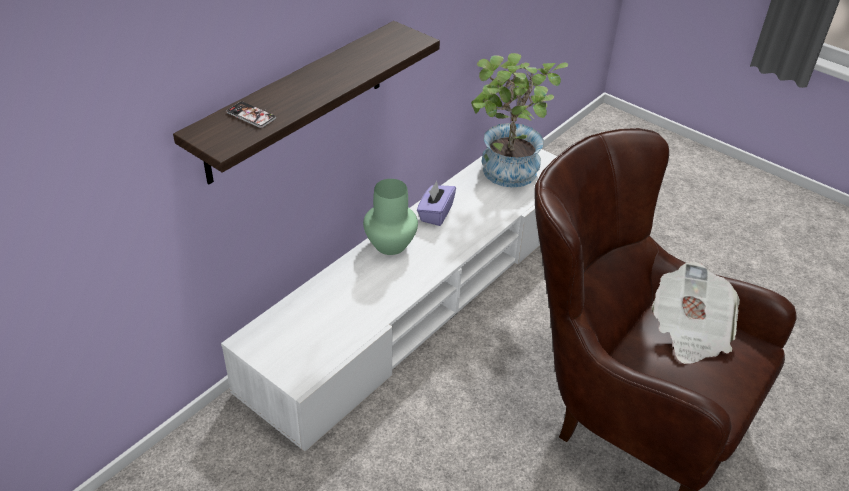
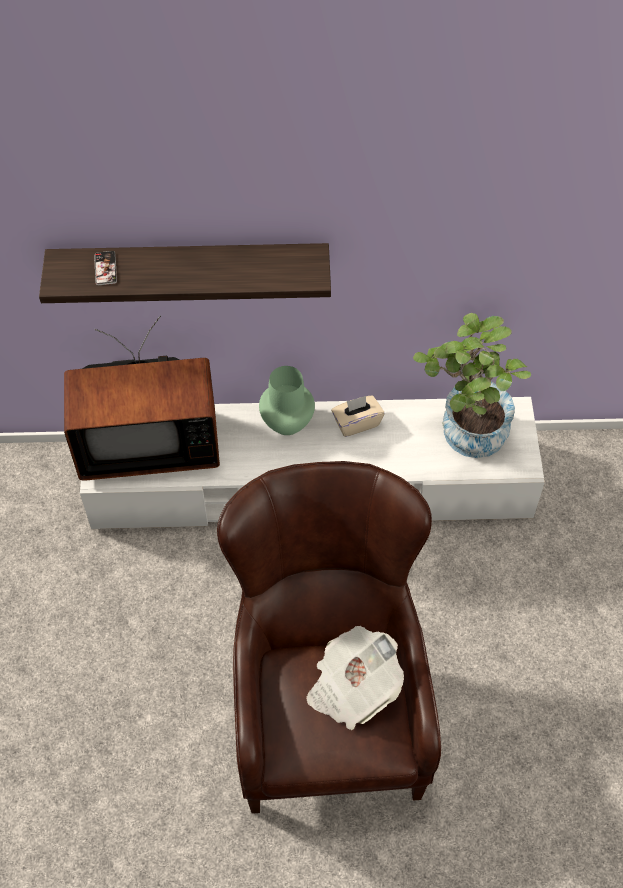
camera: 50 degrees right, 15 degrees up
(304, 328) = (147, 441): none -> television
(435, 214) = (356, 423): purple tissue box -> beige tissue box

